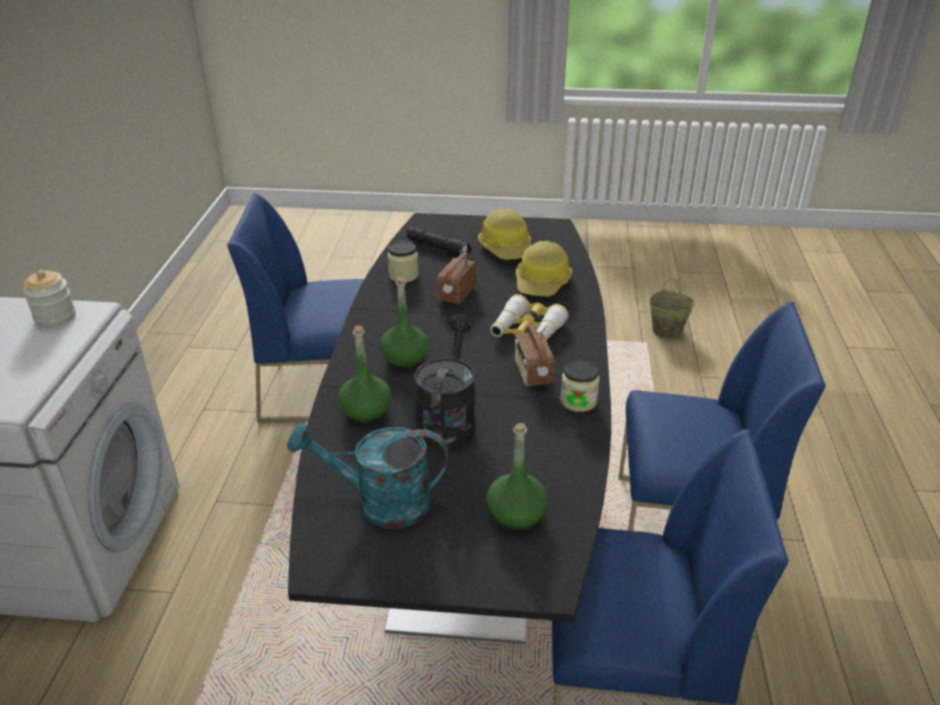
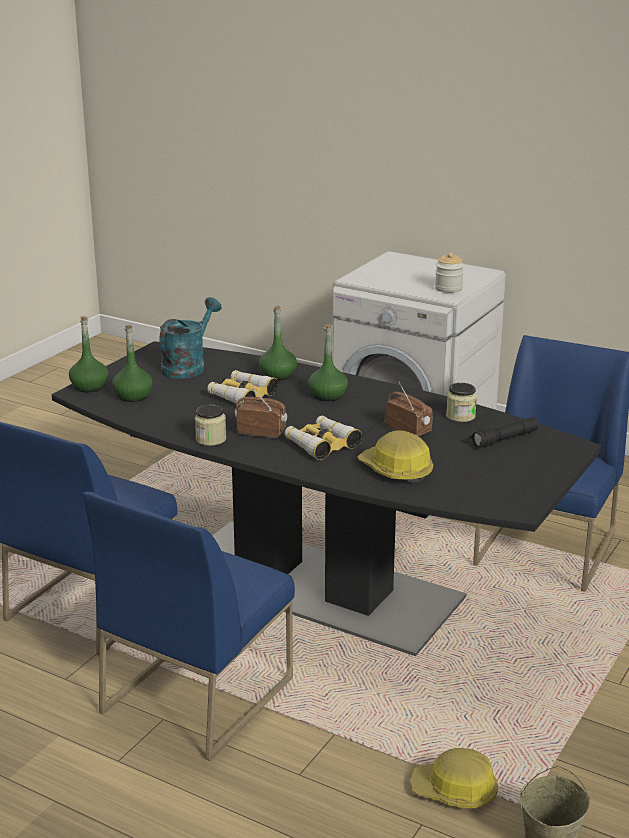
camera: 115 degrees right, 10 degrees down
(447, 419) = (242, 395): black watering can -> binoculars
(506, 248) = (482, 471): hard hat -> hard hat (455, 791)
(518, 579) = (89, 386): none -> green bottle

